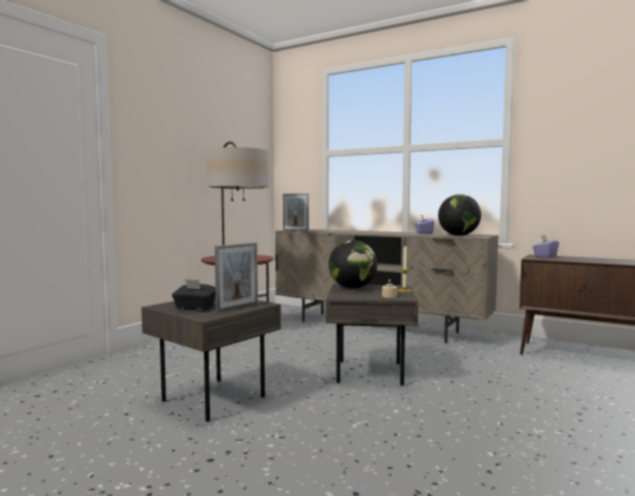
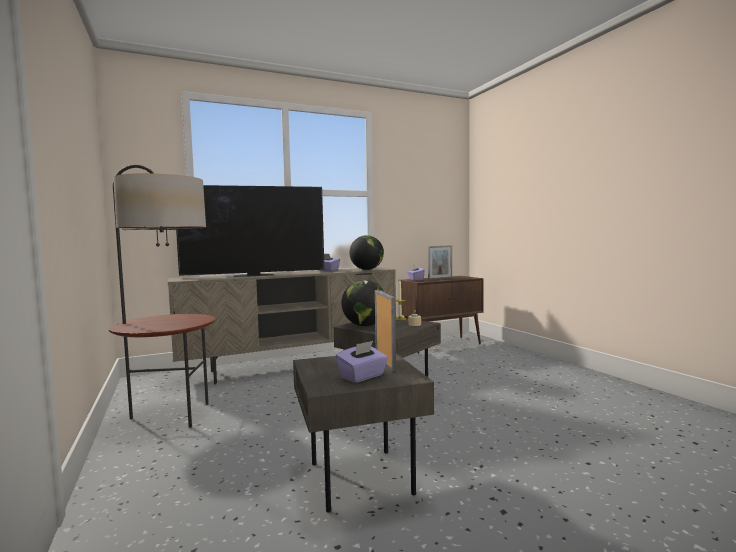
camera: 55 degrees left, 0 degrees up
(194, 308) = (362, 376): black tissue box -> purple tissue box
(295, 230) = (198, 279): picture frame -> picture frame (440, 278)
(346, 231) = (254, 275): none -> television

